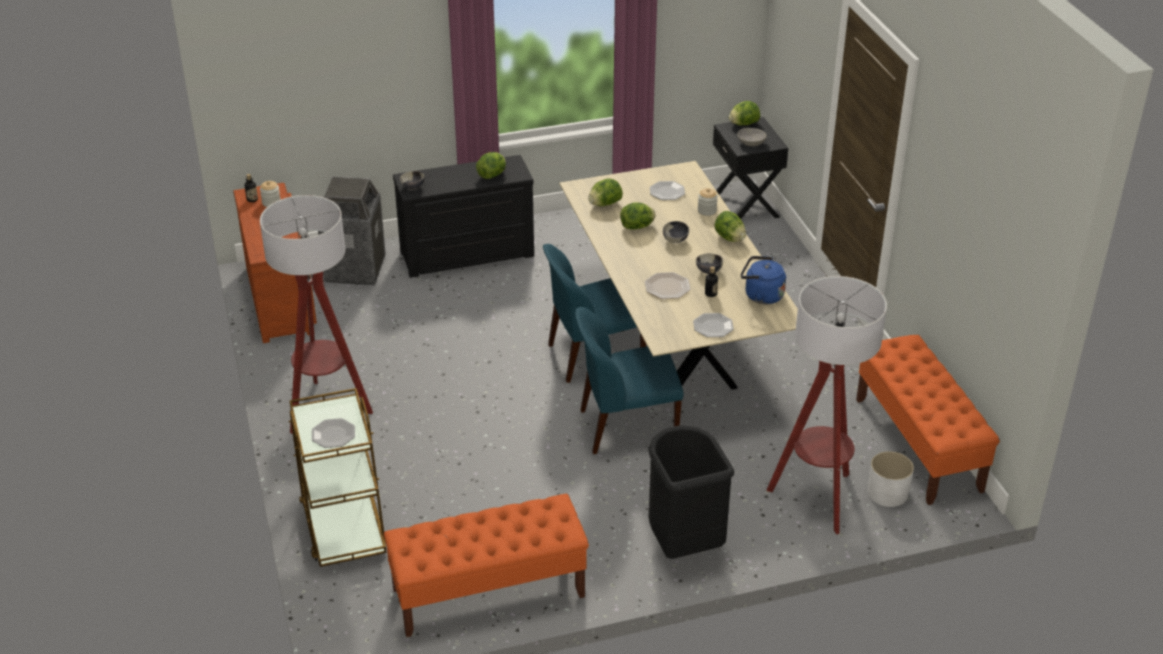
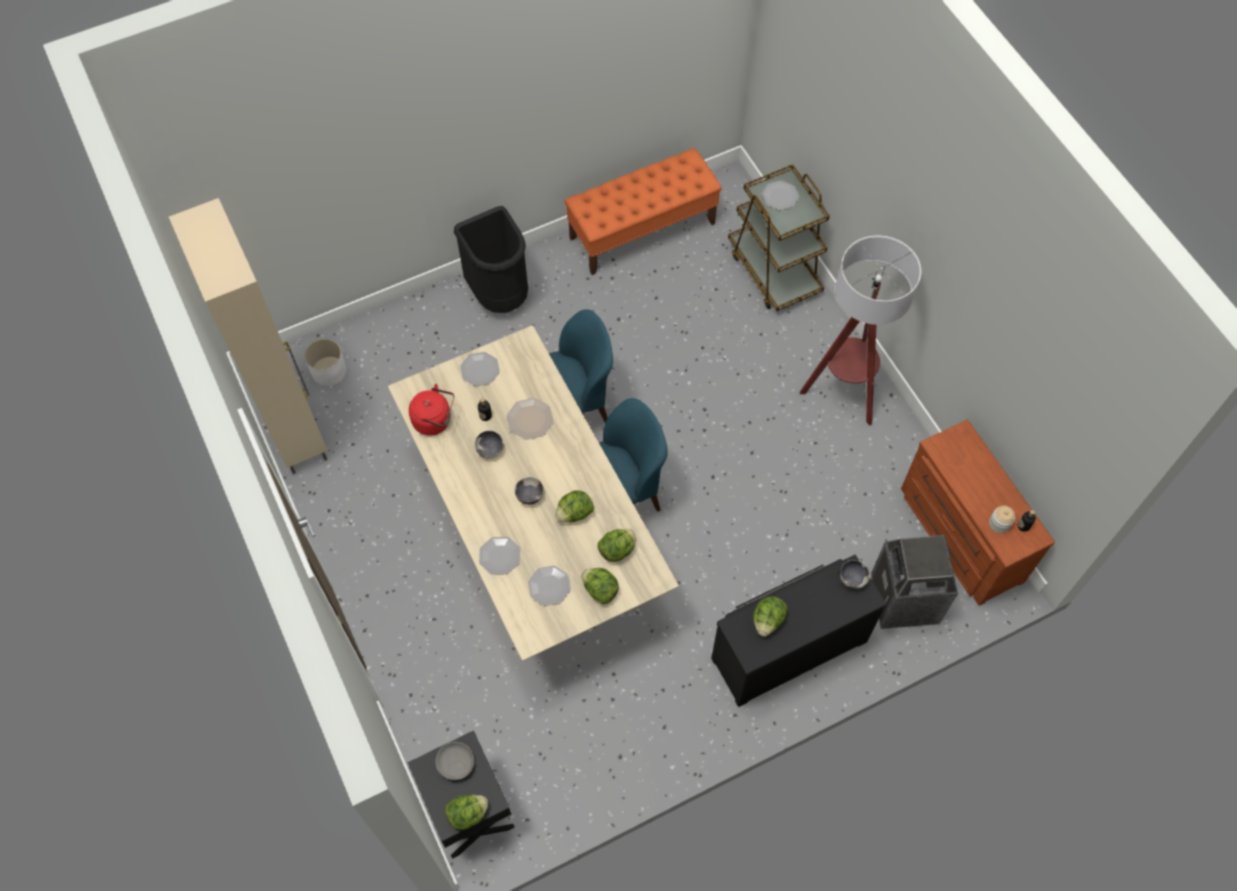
camera: 170 degrees right, 25 degrees up
(707, 210) = (500, 556): jar -> plate
(729, 238) = (471, 509): lettuce -> lettuce (600, 589)
(761, 295) = (435, 421): blue kettle -> red kettle
(817, 498) = (390, 356): floor lamp -> none
(918, 445) = (295, 431): orange bench -> beige cabinet

